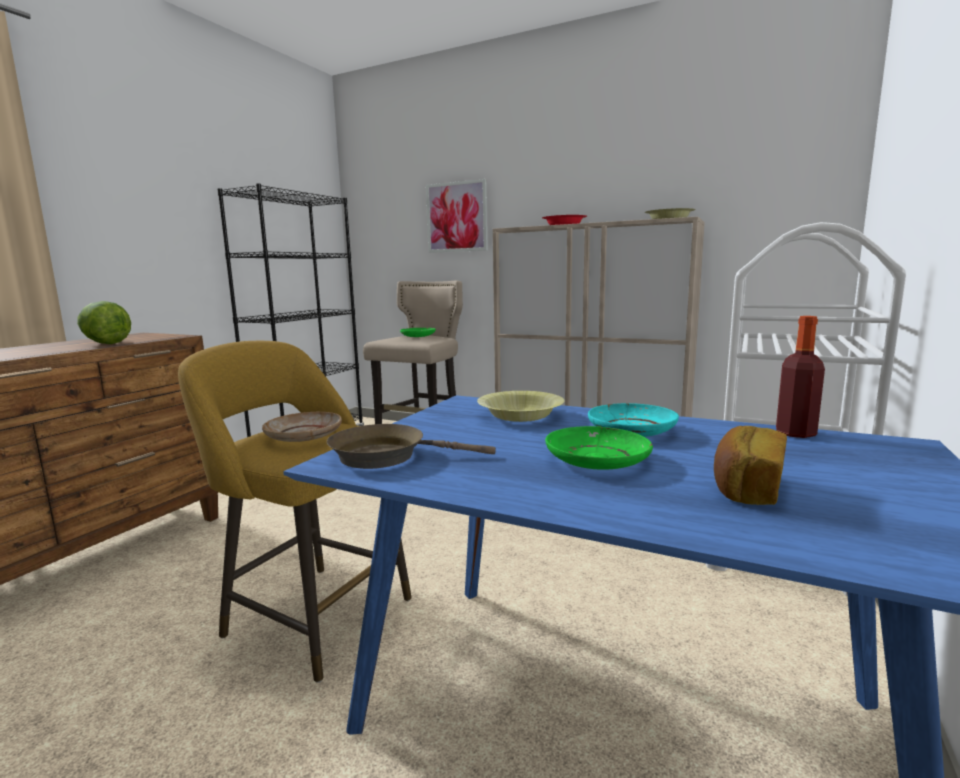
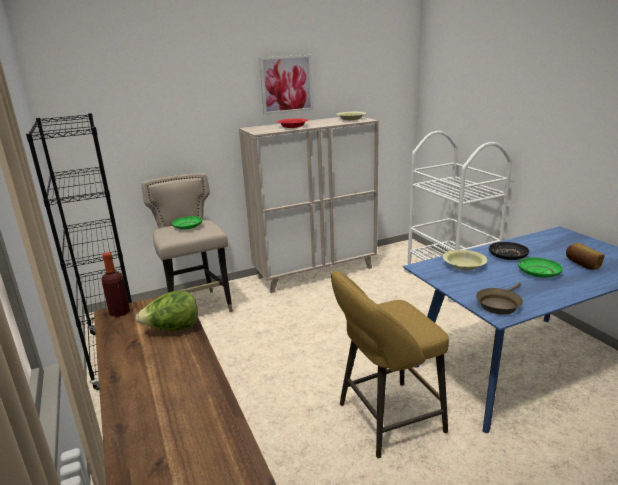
camera: 50 degrees left, 10 degrees up
(304, 436) = (400, 319): beige plate -> none
(457, 217) = (178, 118): picture -> picture (286, 84)
(631, 430) = (508, 255): turquoise plate -> black plate
(795, 433) = (536, 237): bottle -> bottle (119, 312)

